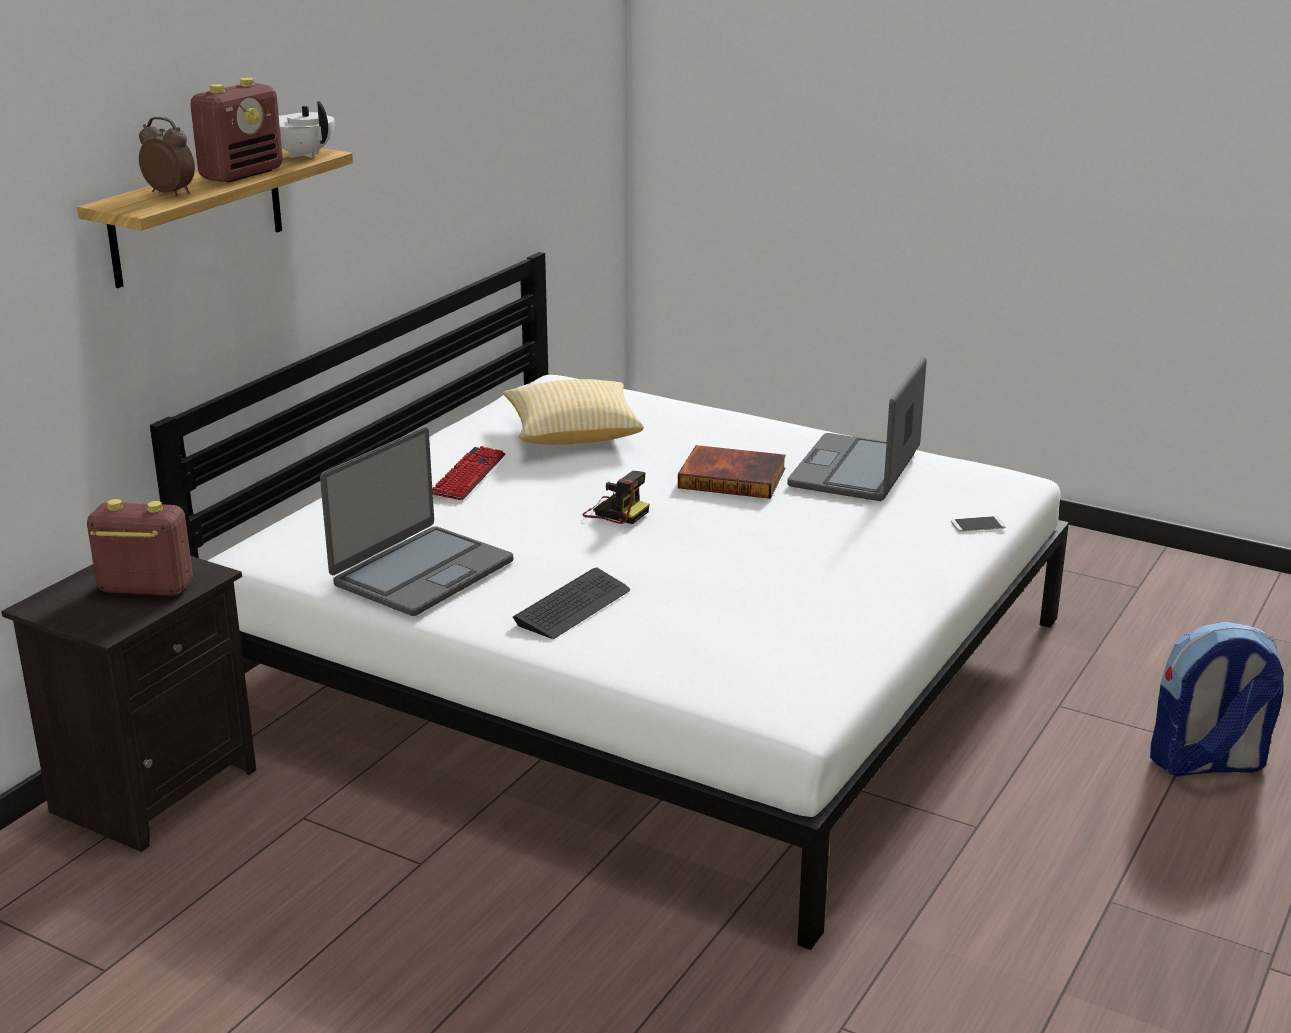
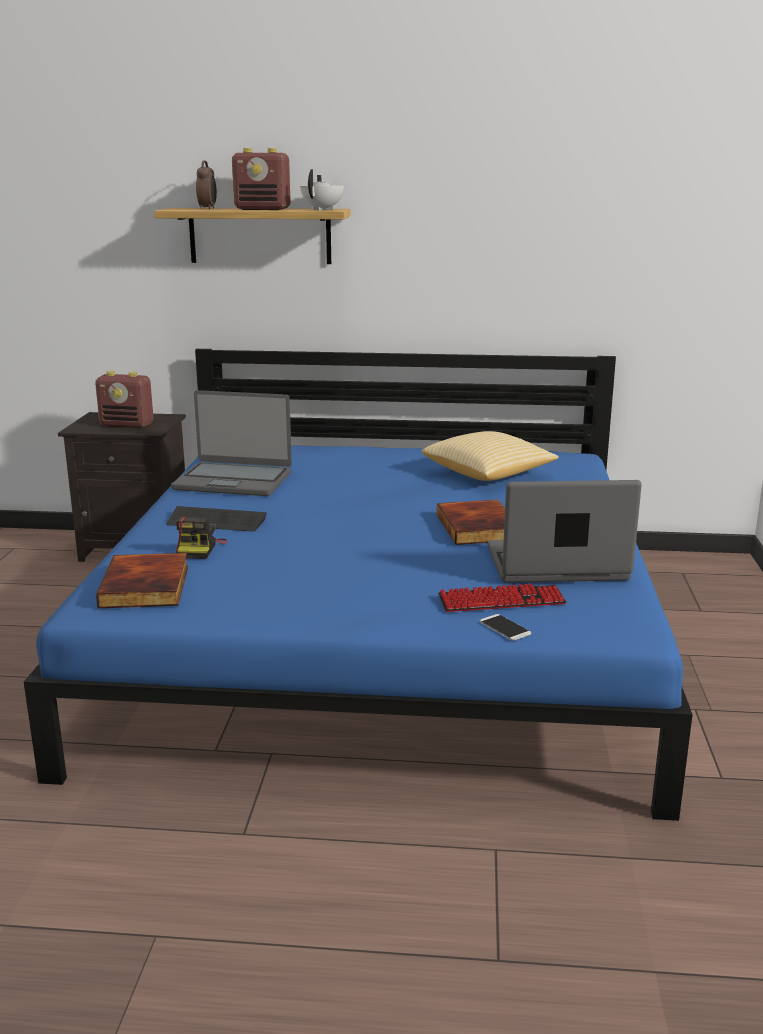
camera: 65 degrees right, 5 degrees down
(145, 588) = (127, 425): radio -> radio turned 120 degrees clockwise
(468, 475) = (386, 464): keyboard -> keyboard (501, 601)
(614, 512) = (371, 506): camera -> camera (200, 549)
(646, 665) = (382, 641): white bed -> blue bed
(757, 674) = (147, 586): none -> book
(1206, 763) = (459, 978): backpack -> none

